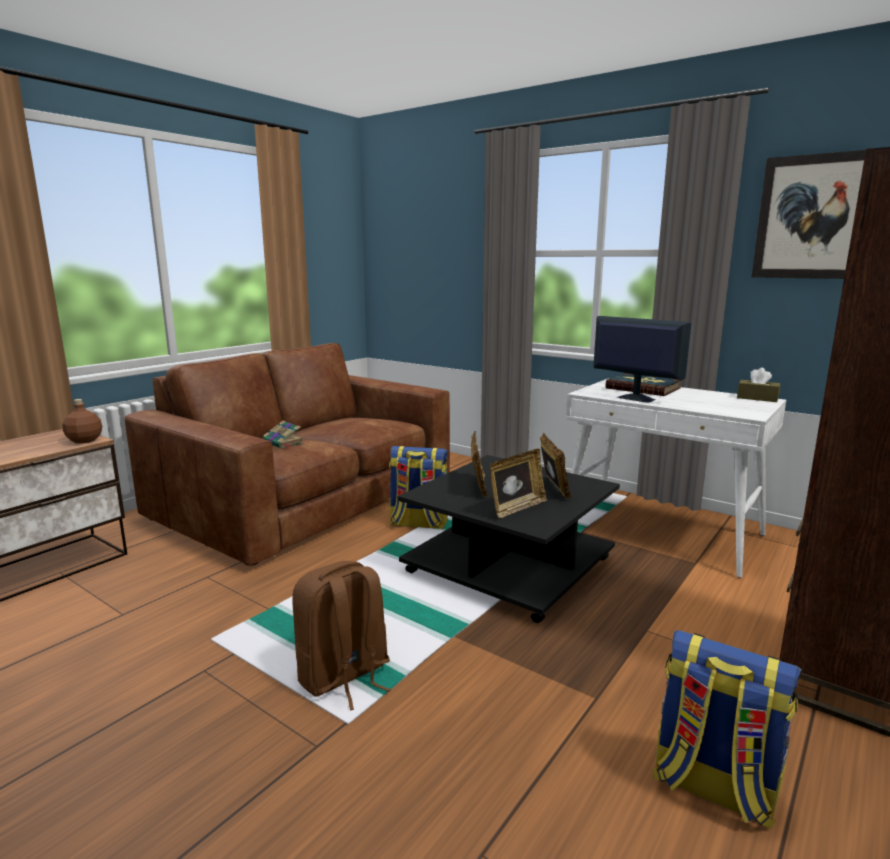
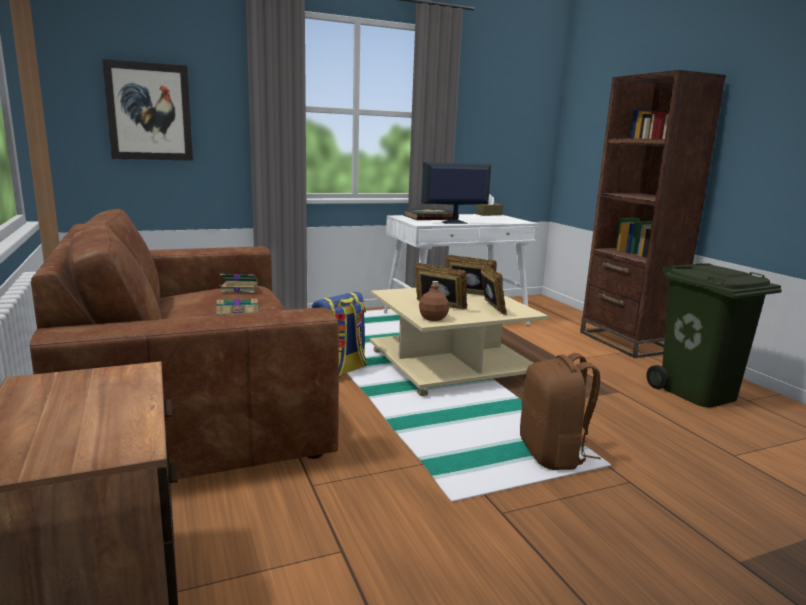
camera: 60 degrees left, 0 degrees up
(84, 440) = (129, 375): brown bottle -> brown bottle (432, 318)
(372, 422) = (238, 289): none -> book
(508, 564) = (448, 365): black coffee table -> beige coffee table
(712, 787) = (696, 392): backpack -> green trash can
(813, 217) = (490, 97): picture -> picture (149, 112)

